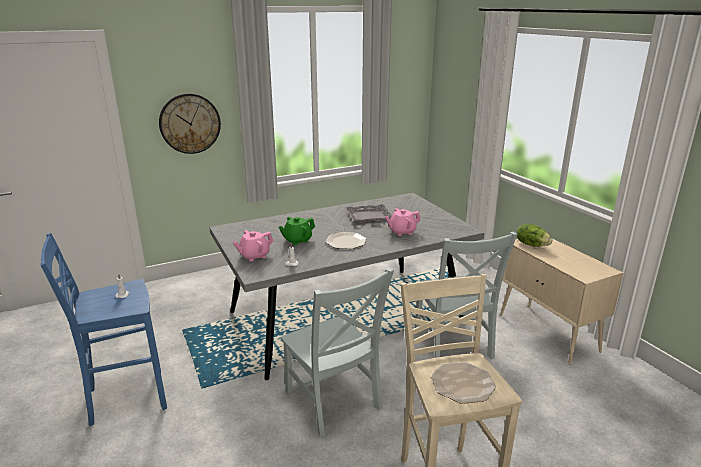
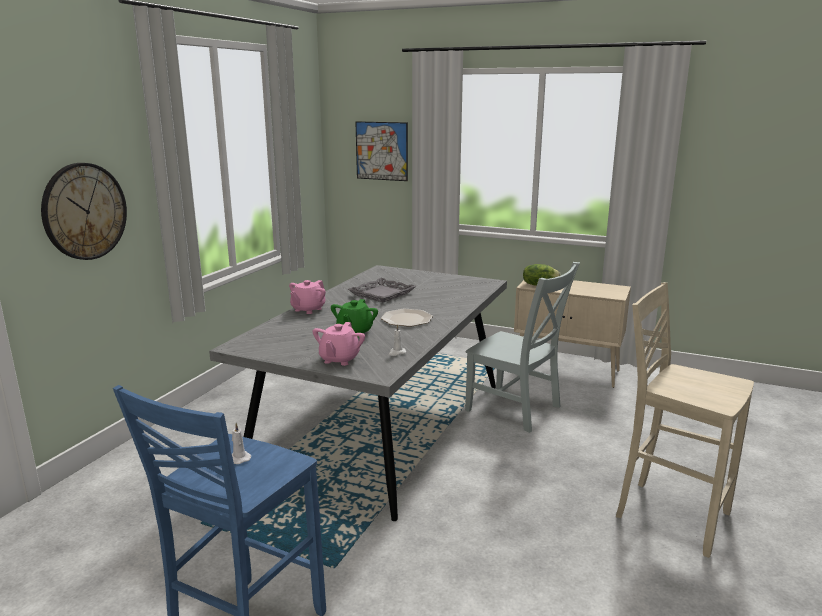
camera: 40 degrees left, 5 degrees down
(334, 402) = (493, 504): grey chair -> none
(402, 232) = (440, 297): pink teapot -> pink teapot (308, 309)
(462, 383) = (704, 387): plate -> none
(464, 96) = (381, 151): none -> picture

